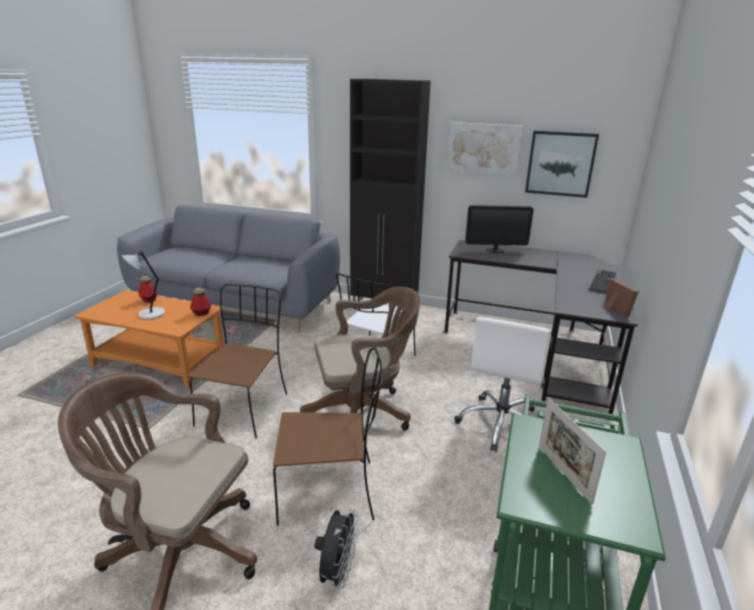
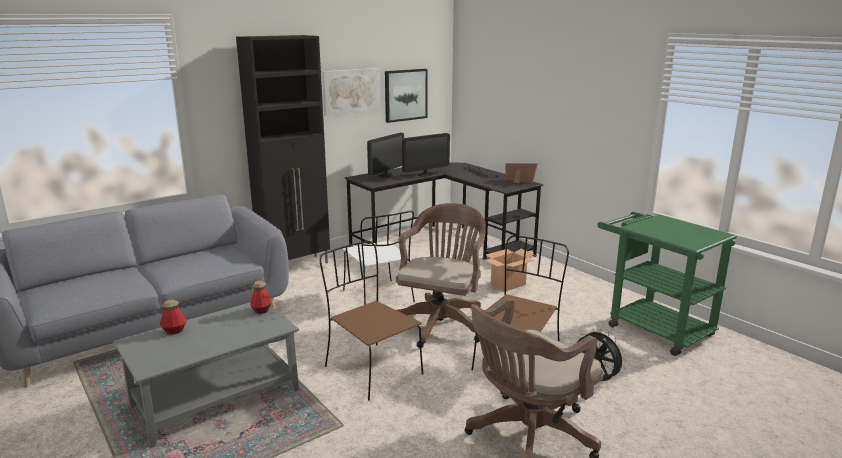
camera: 55 degrees left, 5 degrees down
(150, 314) = (217, 335): grey table lamp -> none
(160, 362) = (217, 398): orange coffee table -> grey coffee table
(501, 424) = (508, 285): white office chair -> cardboard box
(534, 262) = (425, 174): none -> monitor
(563, 473) = (676, 233): picture frame -> none

